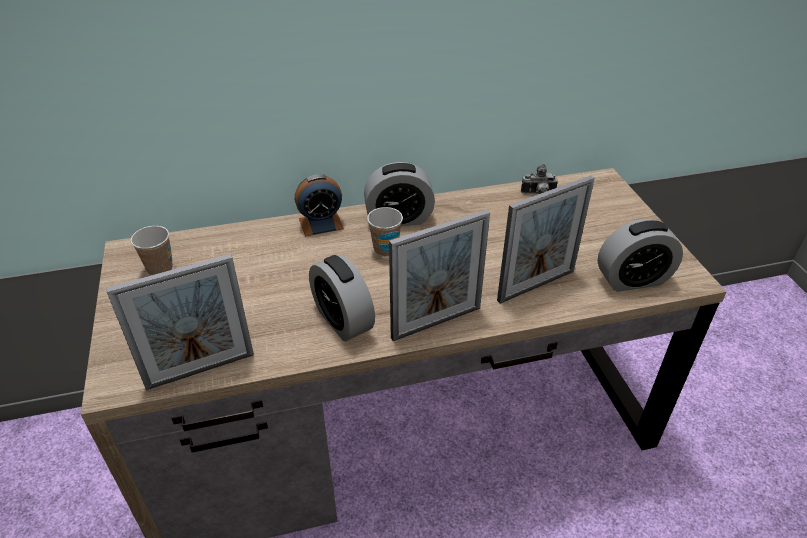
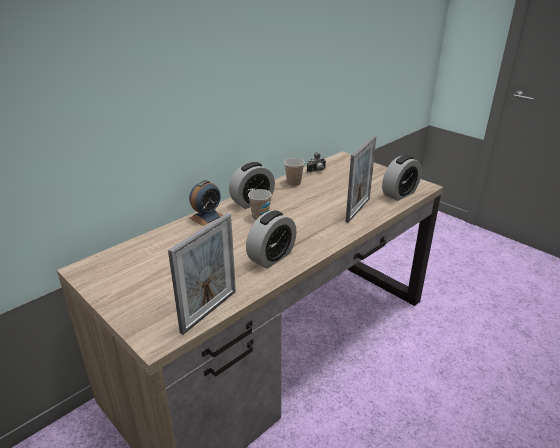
camera: 30 degrees left, 10 degrees down
(160, 269) = (119, 271): cup -> cup (293, 183)
(343, 320) = (271, 257): alarm clock -> alarm clock turned 75 degrees counterclockwise
(436, 323) = (325, 241): picture frame -> none

